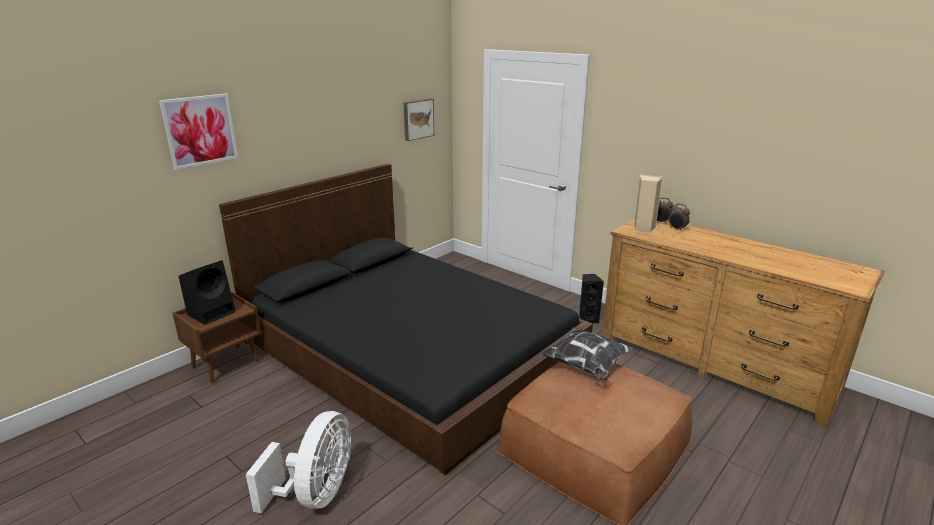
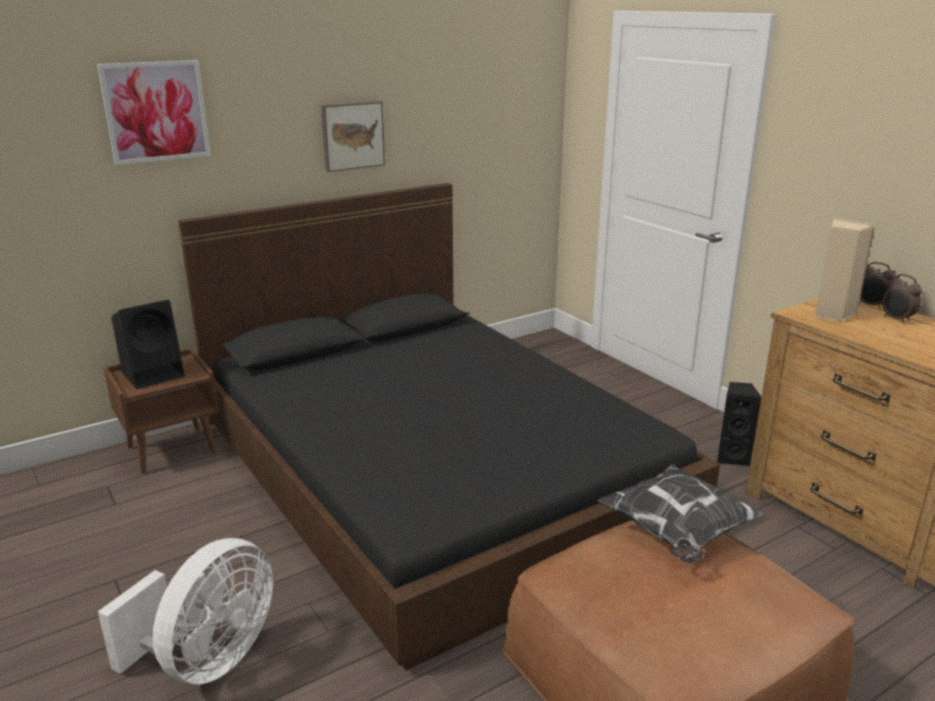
camera: 15 degrees right, 0 degrees up
(417, 119) = (503, 118): picture -> picture (352, 135)

